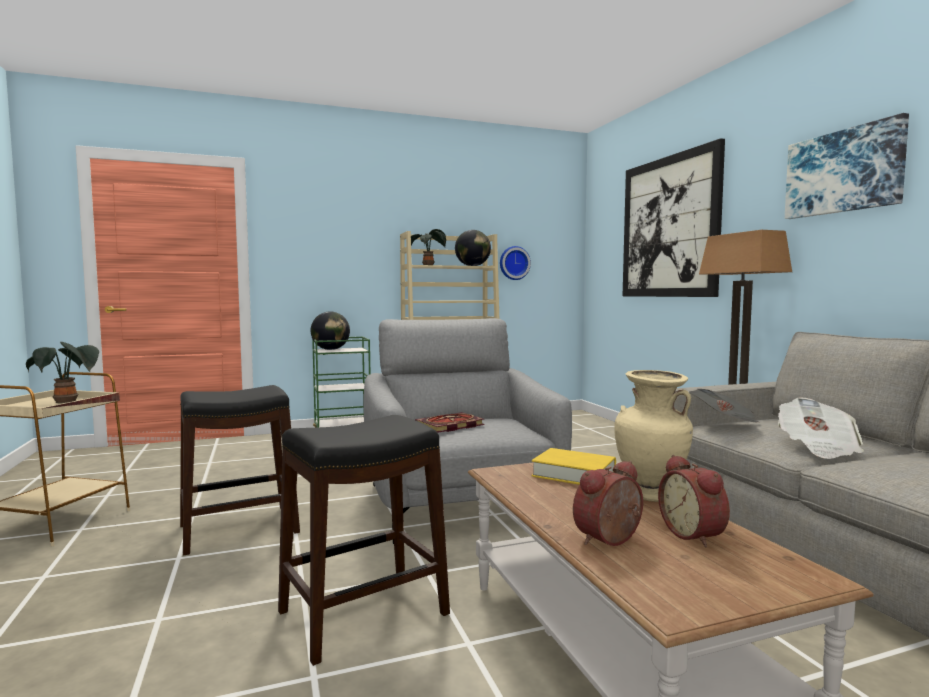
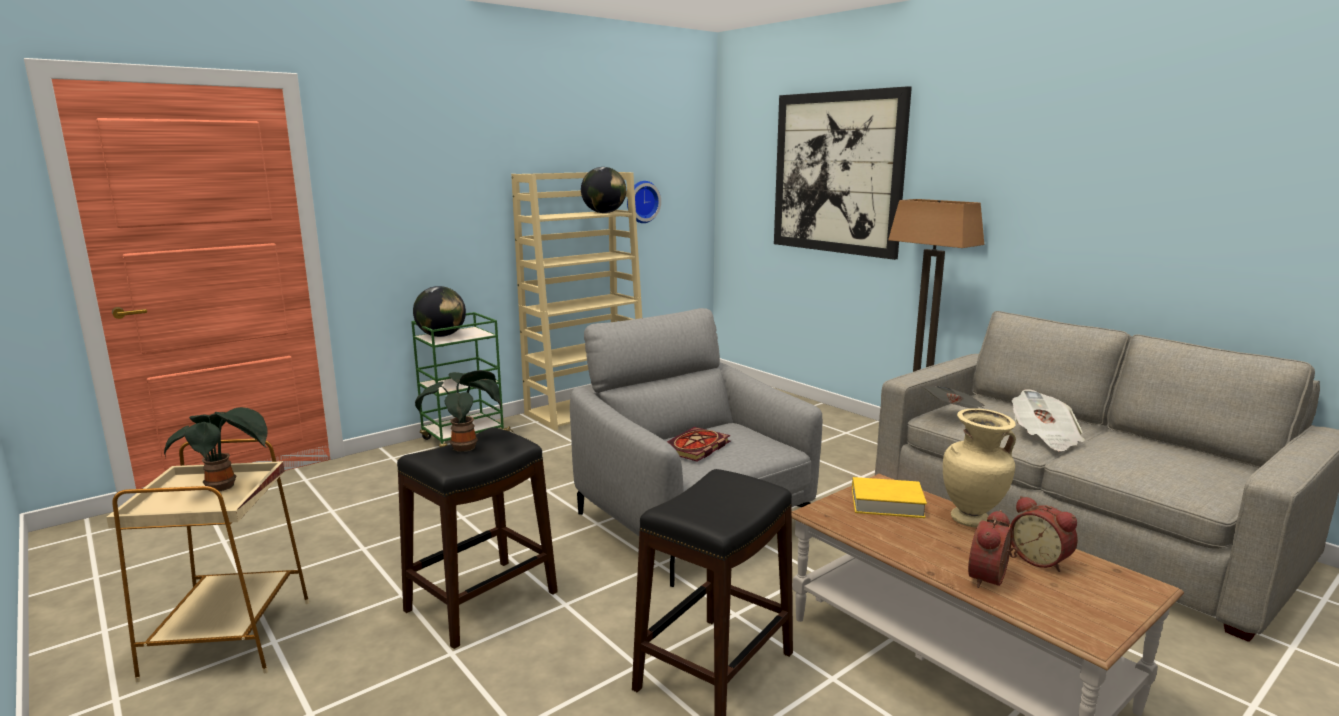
camera: 20 degrees left, 10 degrees up
(429, 265) = (552, 215): potted plant -> potted plant (466, 447)
(843, 172) = (1043, 152): picture -> none

